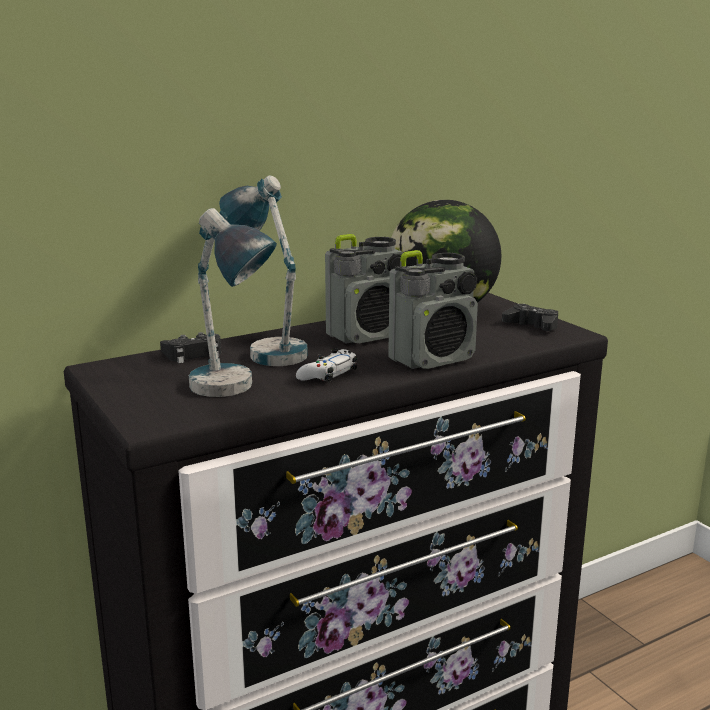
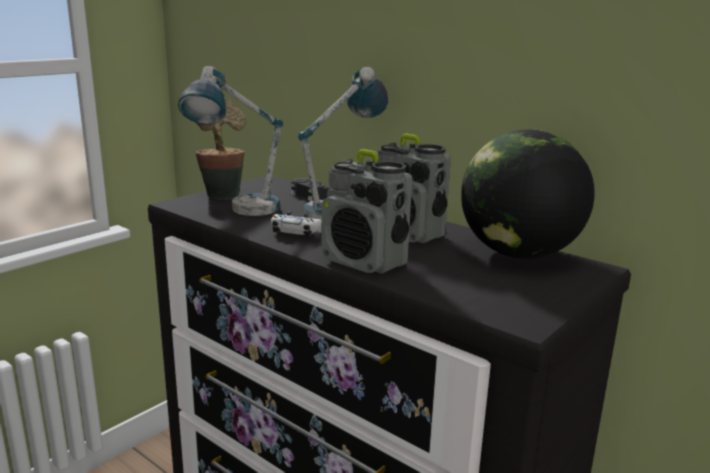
camera: 70 degrees right, 0 degrees up
(136, 398) = (221, 194): none -> potted plant
(532, 325) = (526, 298): black game controller -> none

